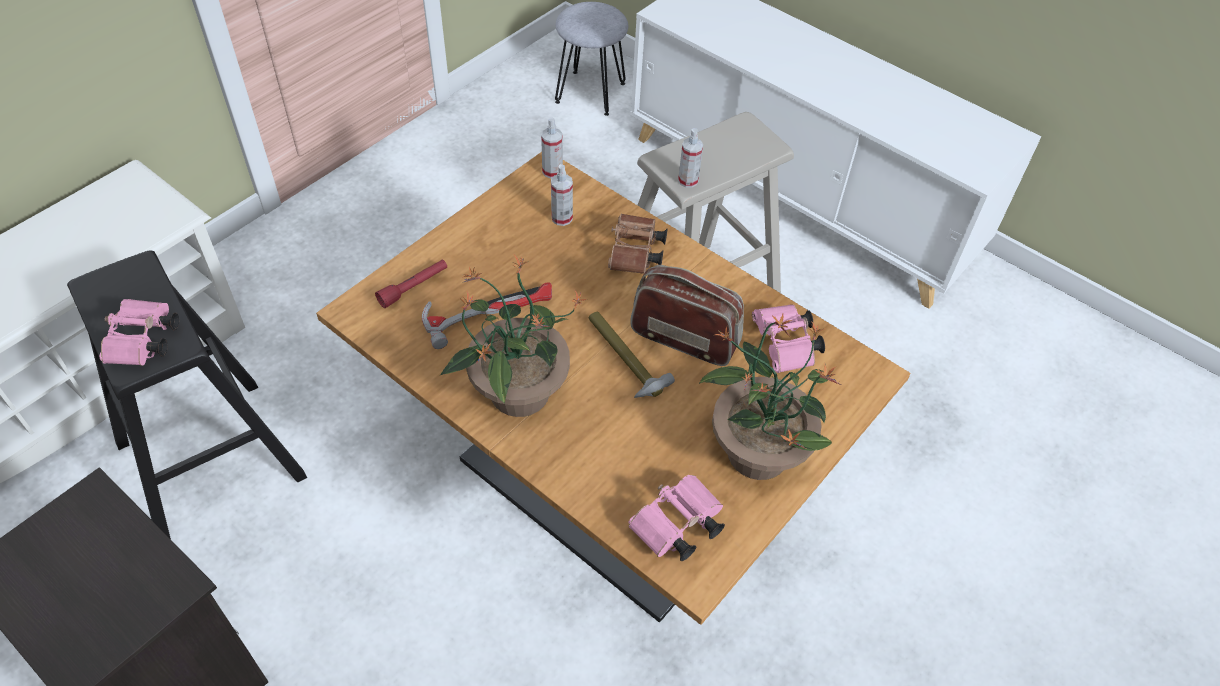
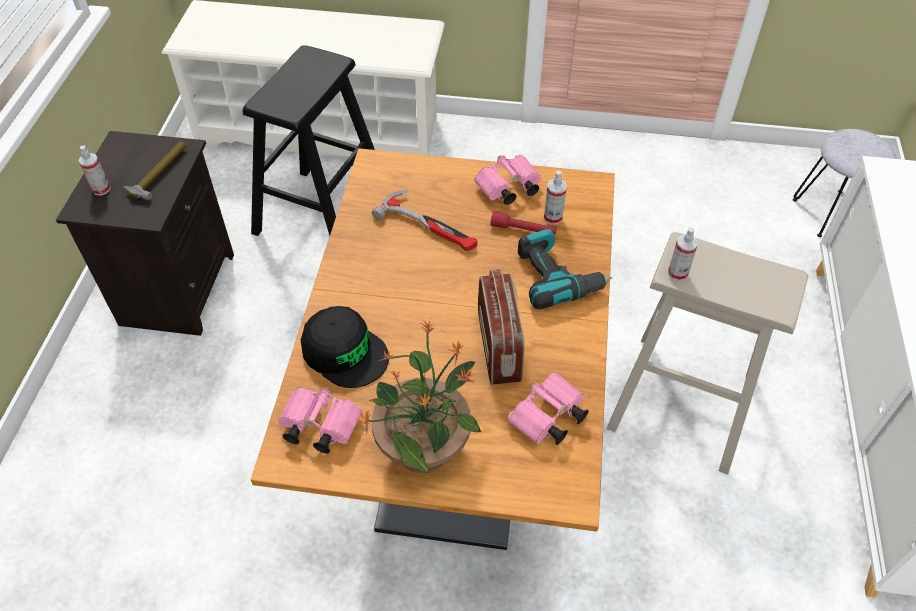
camera: 60 degrees right, 0 degrees up
(143, 343) = (282, 97): pink binoculars -> pink binoculars (507, 189)
(414, 287) = (417, 179): red flashlight -> red flashlight (523, 230)
(517, 393) = (370, 277): potted plant -> none
(552, 171) = (594, 188): spray bottle -> spray bottle (101, 189)
(599, 461) = (344, 352): none -> black cap
(624, 358) = (449, 320): hammer -> hammer (160, 174)
(635, 255) = (556, 277): brown binoculars -> power drill

